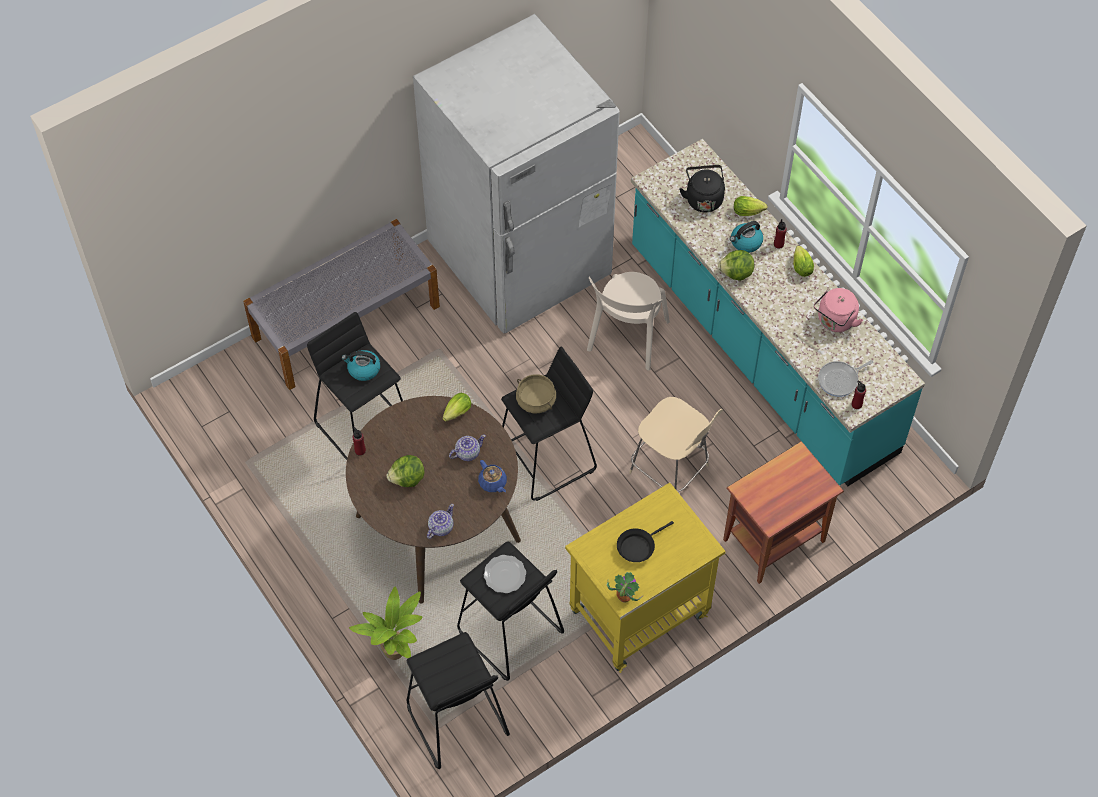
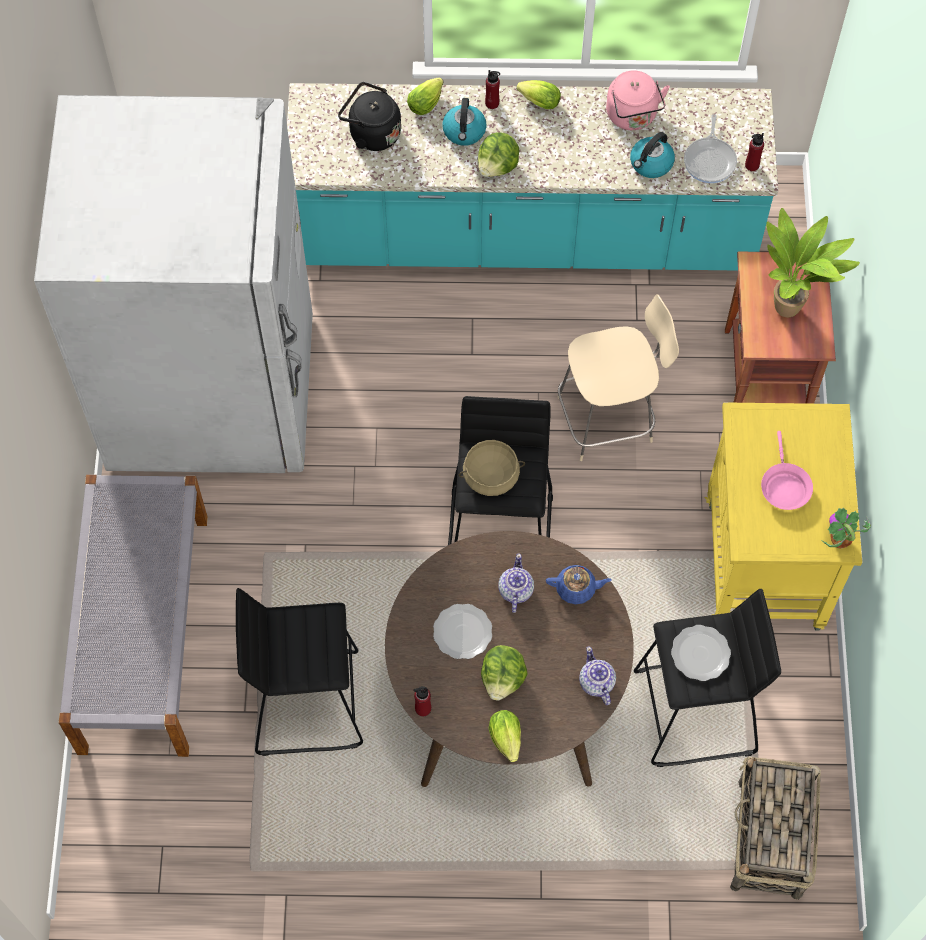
camera: 55 degrees left, 5 degrees up
(363, 369) = (301, 636): kettle -> kettle (651, 164)
(397, 654) = (639, 853): potted plant -> potted plant (790, 308)
(421, 442) = (463, 633): none -> plate
(456, 413) = (452, 570): lettuce -> lettuce (507, 741)
(456, 721) = (768, 840): black stool -> basket
(627, 339) = (408, 353): beige chair -> none
(638, 546) = (784, 486): black frying pan -> pink frying pan

